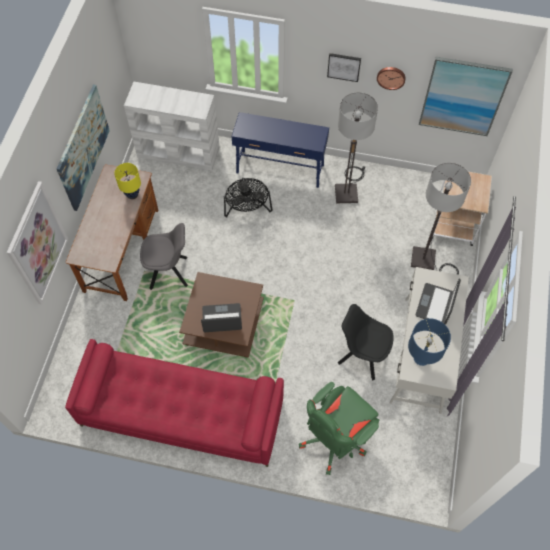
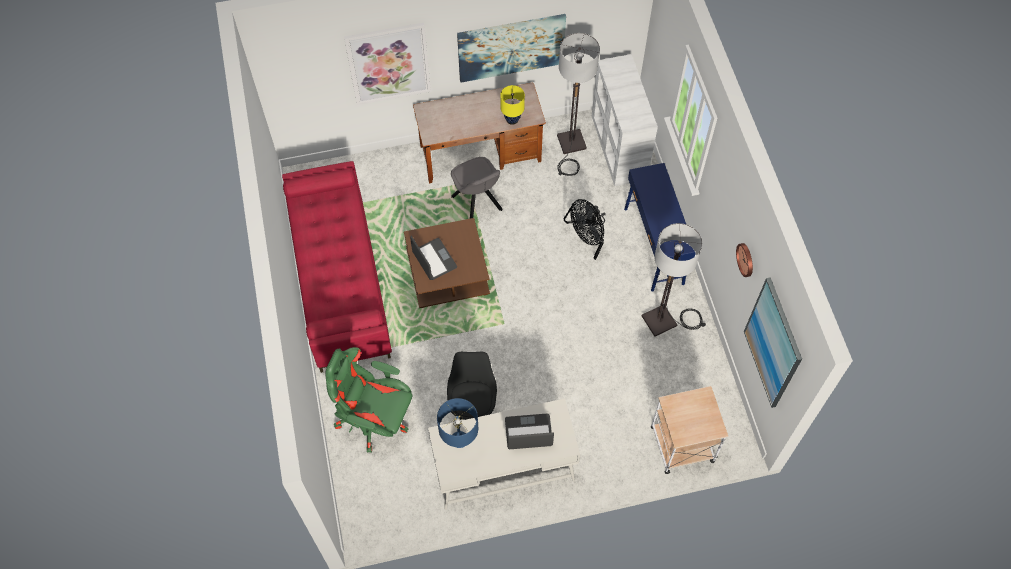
camera: 65 degrees right, 0 degrees up
(344, 66) = (728, 209): picture -> none
(430, 263) = (618, 438): floor lamp -> floor lamp (570, 150)

